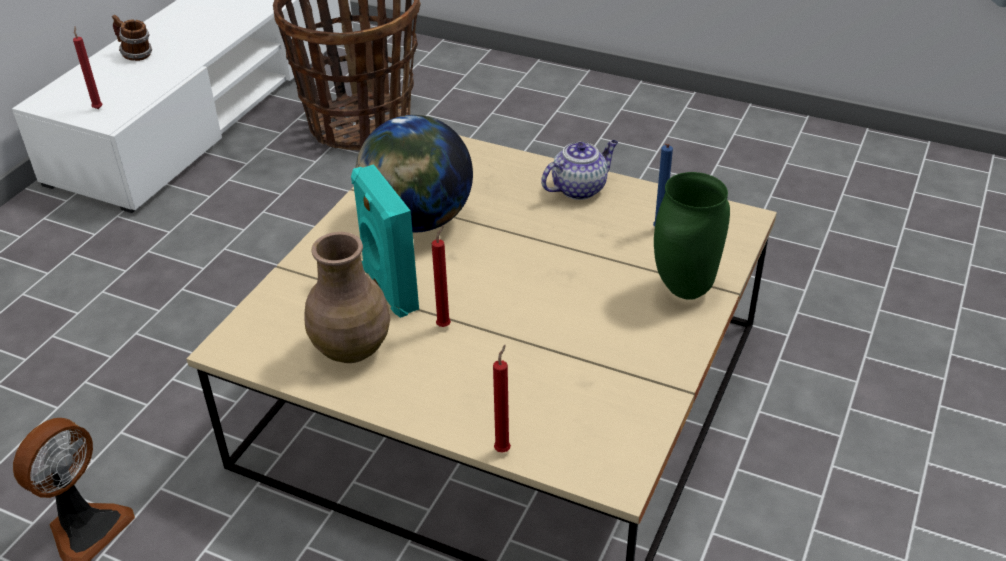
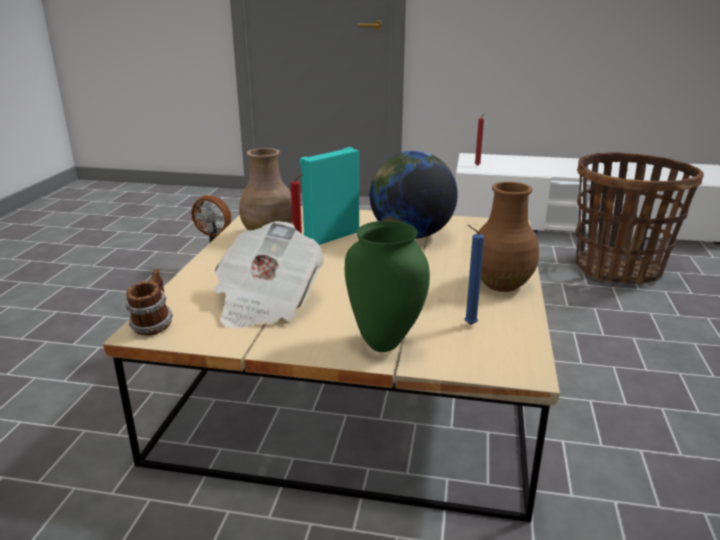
camera: 75 degrees right, 15 degrees down
(135, 55) = (540, 162): mug -> mug (153, 325)
(503, 448) = (177, 288): red candle -> none
(570, 366) = (266, 302): none -> newspaper
(579, 188) = (502, 284): teapot -> brown vase

